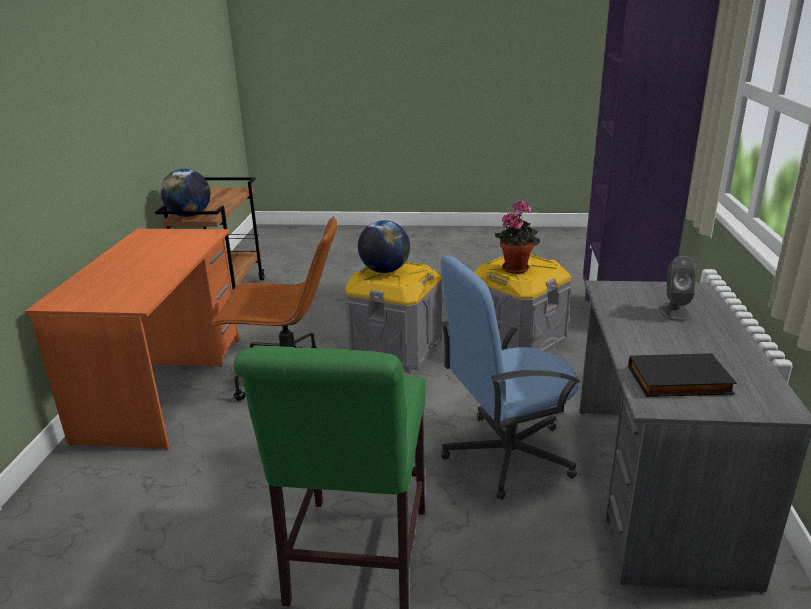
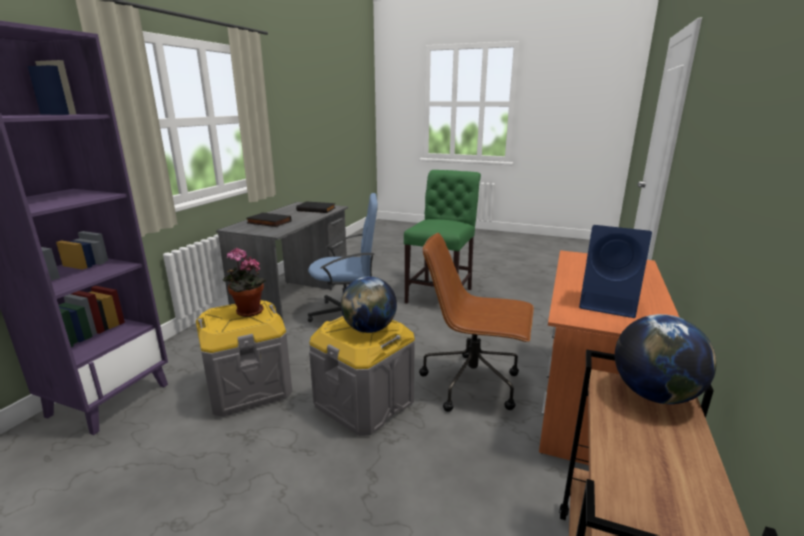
camera: 165 degrees left, 5 degrees down
(163, 247) = (609, 303): none -> blue speaker
(674, 312) = (268, 222): grey speaker -> black book

